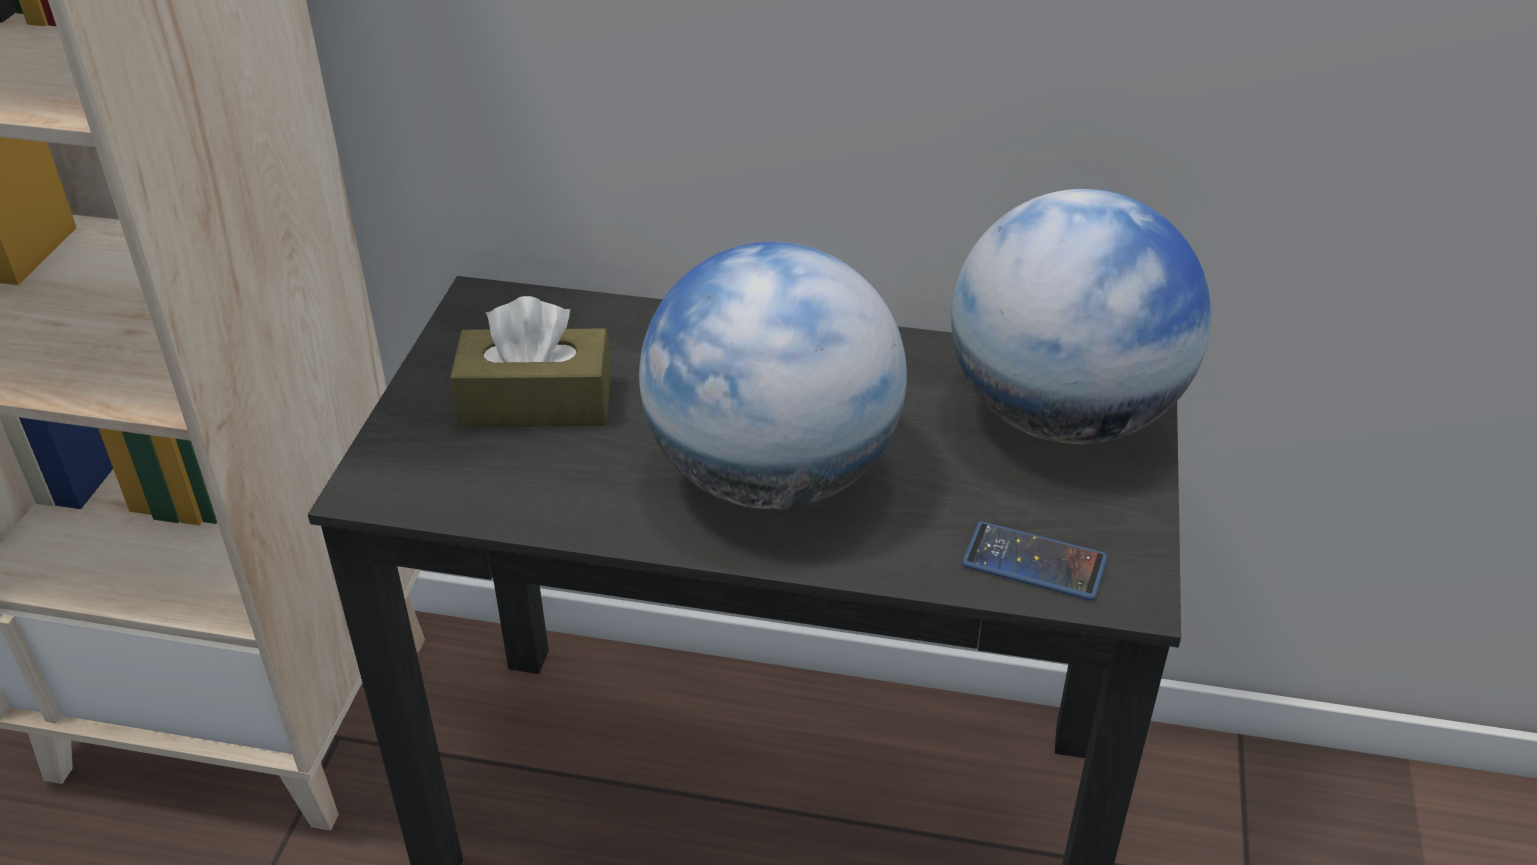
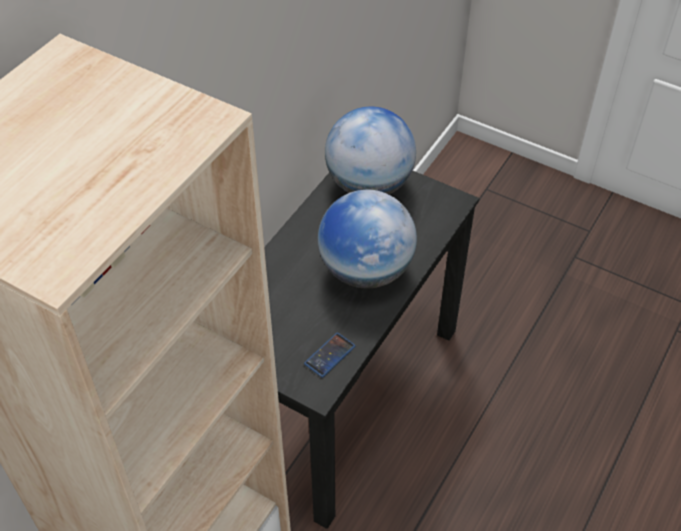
camera: 70 degrees left, 10 degrees up
(536, 402) = (290, 330): brown tissue box -> none
(1034, 562) = (436, 218): phone -> phone (329, 355)

